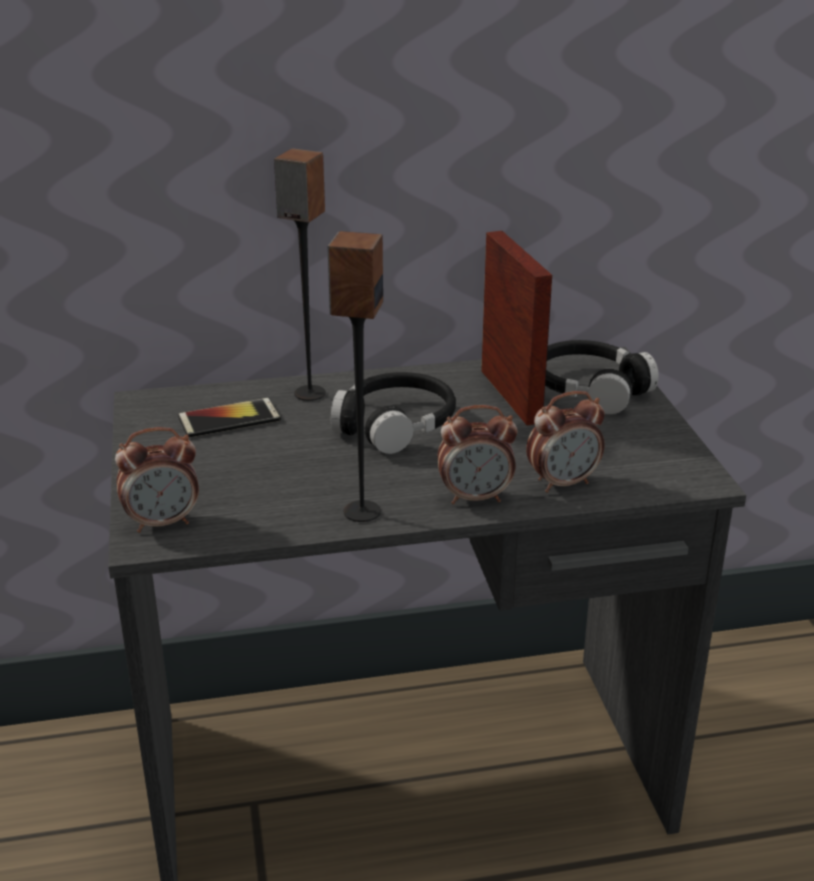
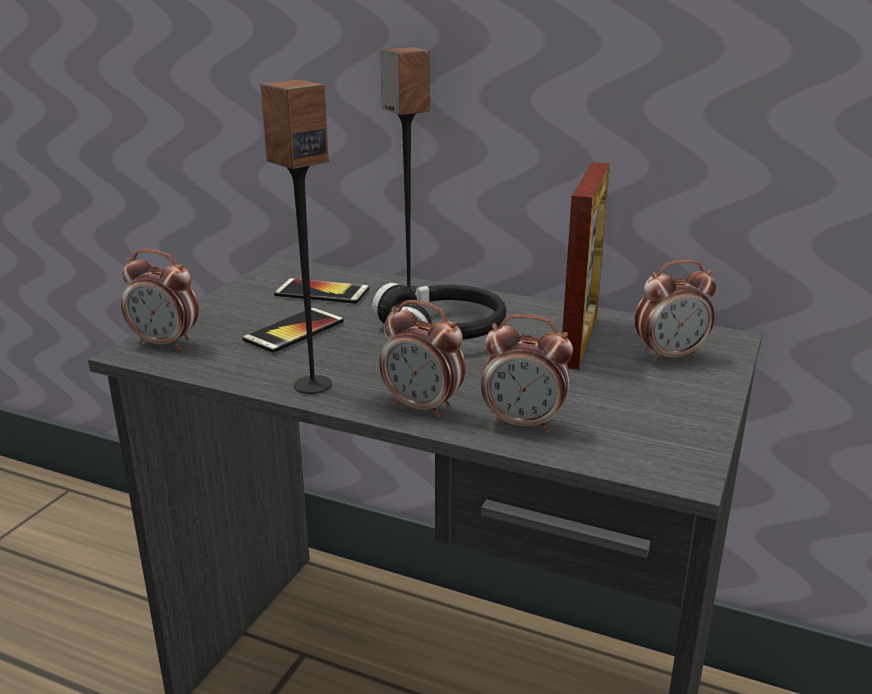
camera: 35 degrees right, 5 degrees down
(266, 467) = (294, 331): none -> phone
(590, 389) = (670, 356): black headphones -> alarm clock

